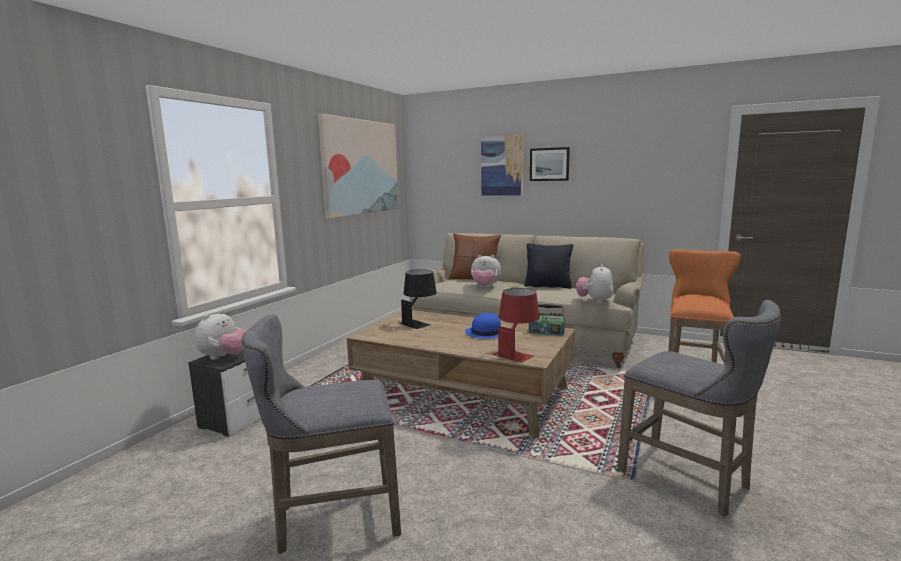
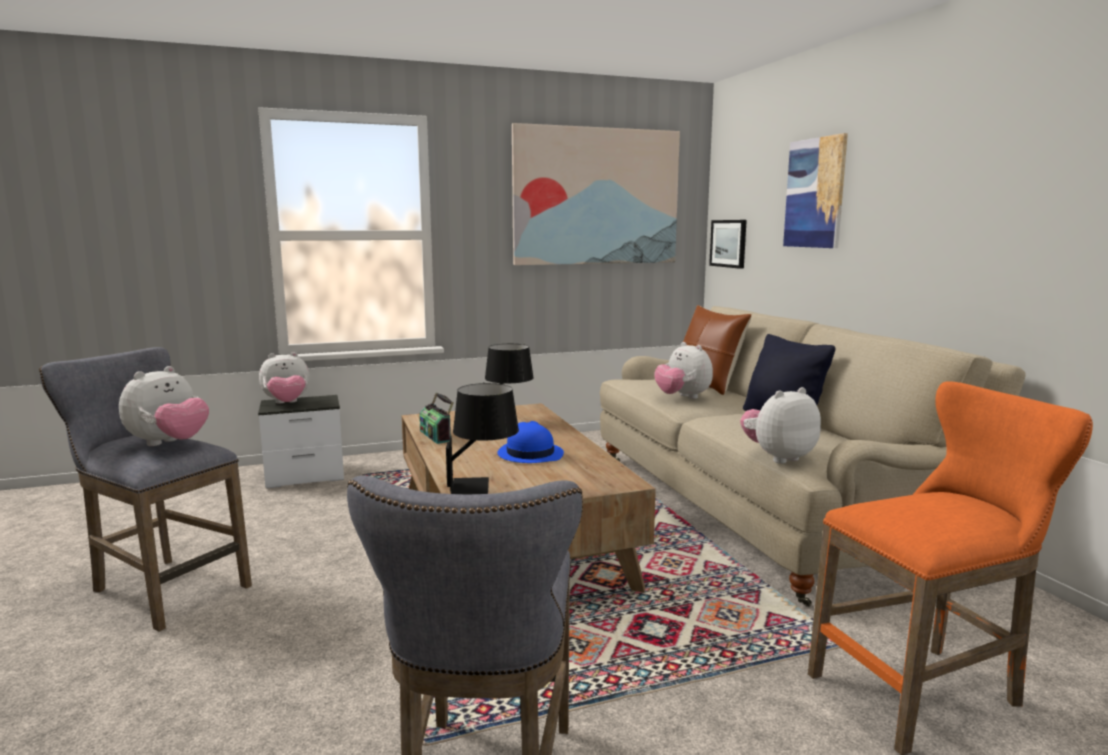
camera: 45 degrees right, 0 degrees up
(347, 388) = (169, 443): none -> plush toy
(517, 353) = (482, 487): red table lamp -> black table lamp
(546, 332) = (600, 478): radio -> radio (436, 436)
(549, 164) = (881, 188): picture -> picture (728, 243)

